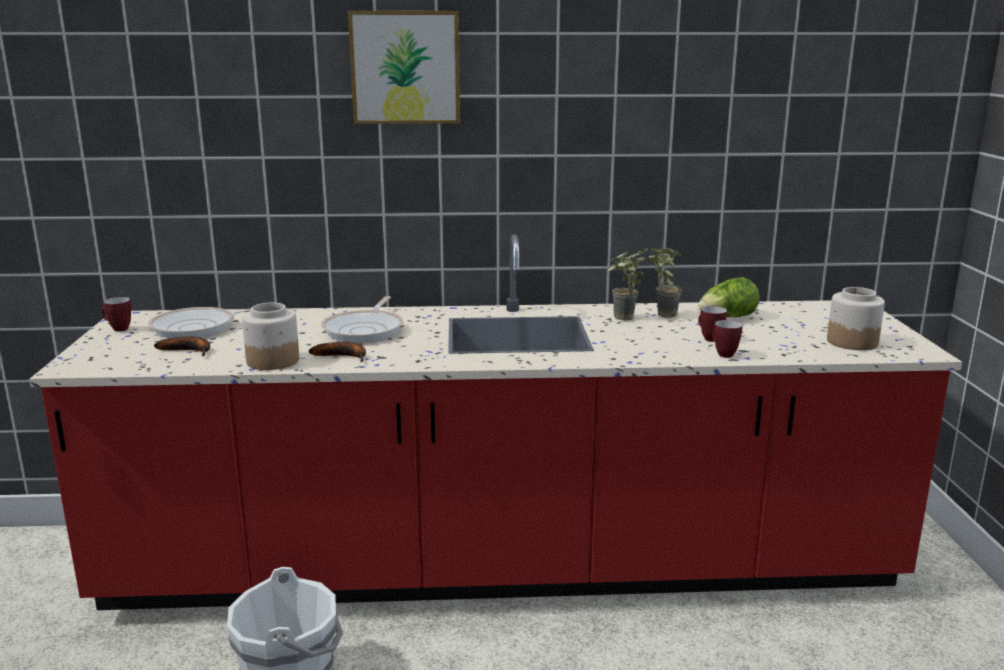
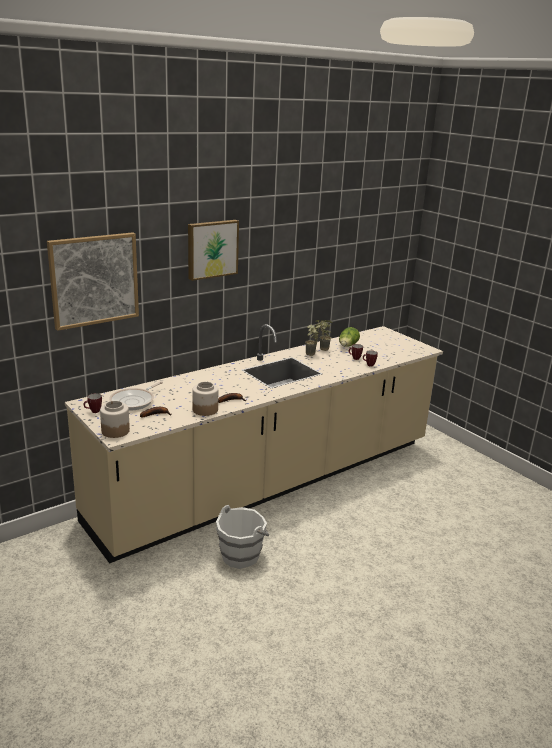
camera: 35 degrees left, 5 degrees up
(162, 99) = (94, 280): none -> picture
(365, 330) = (216, 384): frying pan -> none
(502, 565) = (270, 481): red counter -> beige counter
(852, 342) = (402, 349): jar -> jar (115, 431)

